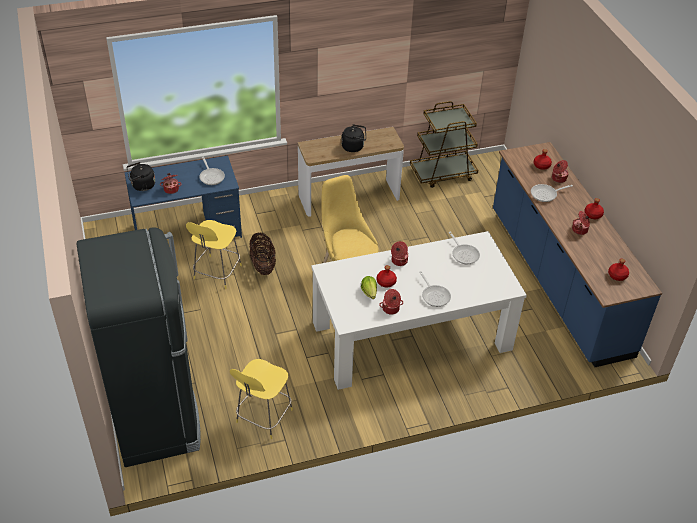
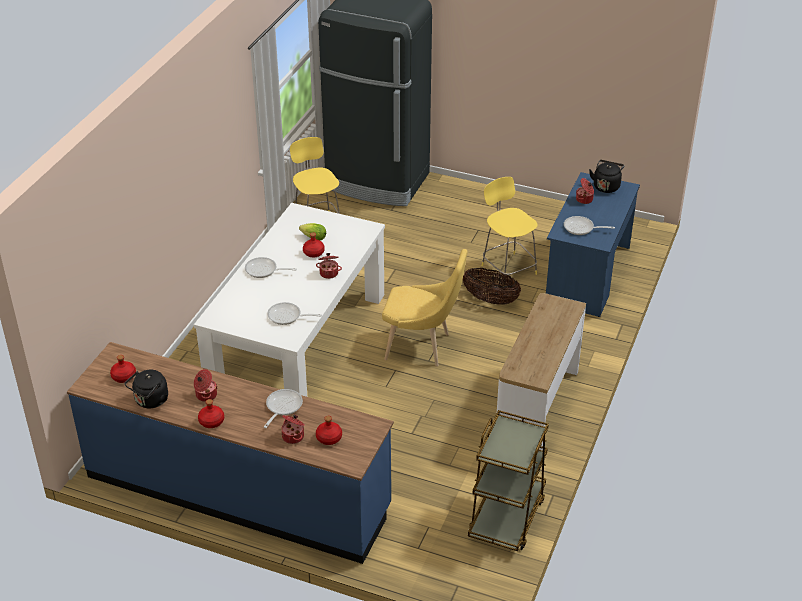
camera: 130 degrees right, 5 degrees down
(354, 147) = (536, 338): black kettle -> black kettle (150, 401)
(391, 309) = (281, 239): cooking pot -> none

